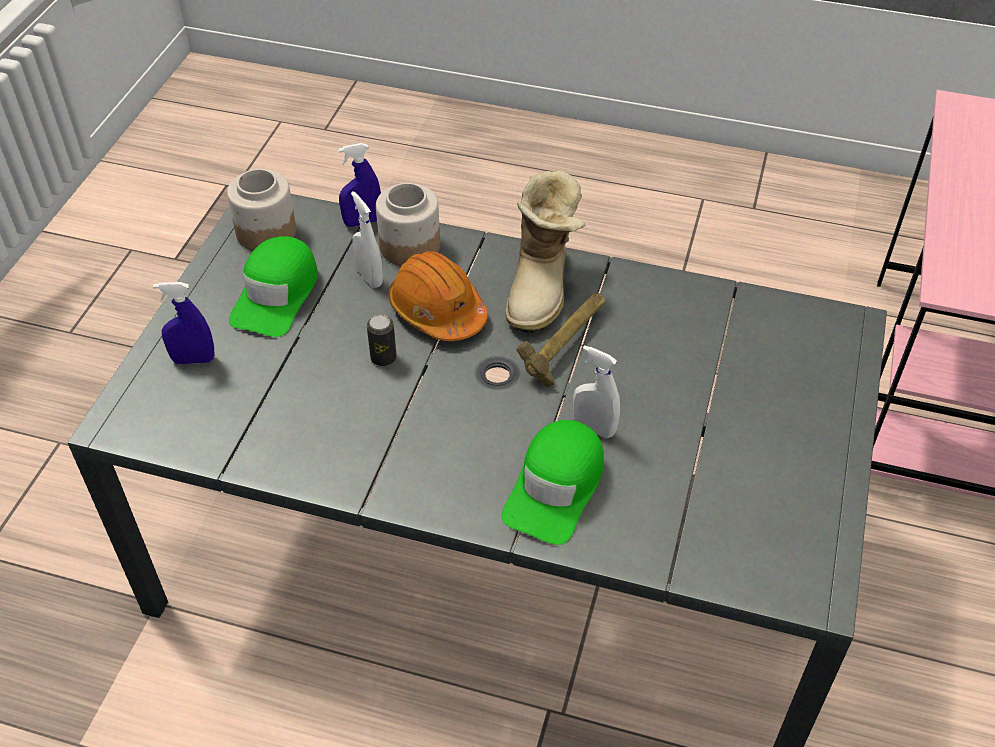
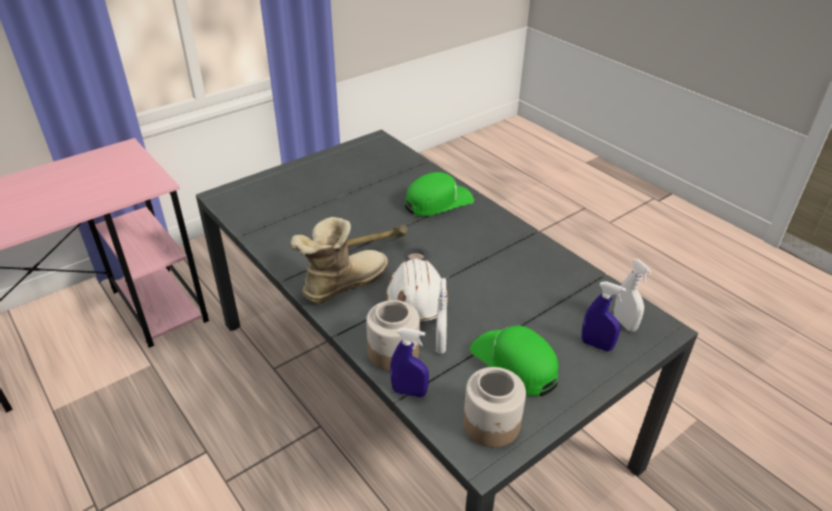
camera: 145 degrees left, 10 degrees down
(277, 295) = (514, 363): green cap -> green cap turned 90 degrees counterclockwise
(383, 358) = (472, 290): can -> none
(437, 310) = (416, 300): orange hard hat -> white hard hat
(594, 428) = (396, 213): white spray bottle -> white spray bottle (624, 323)

